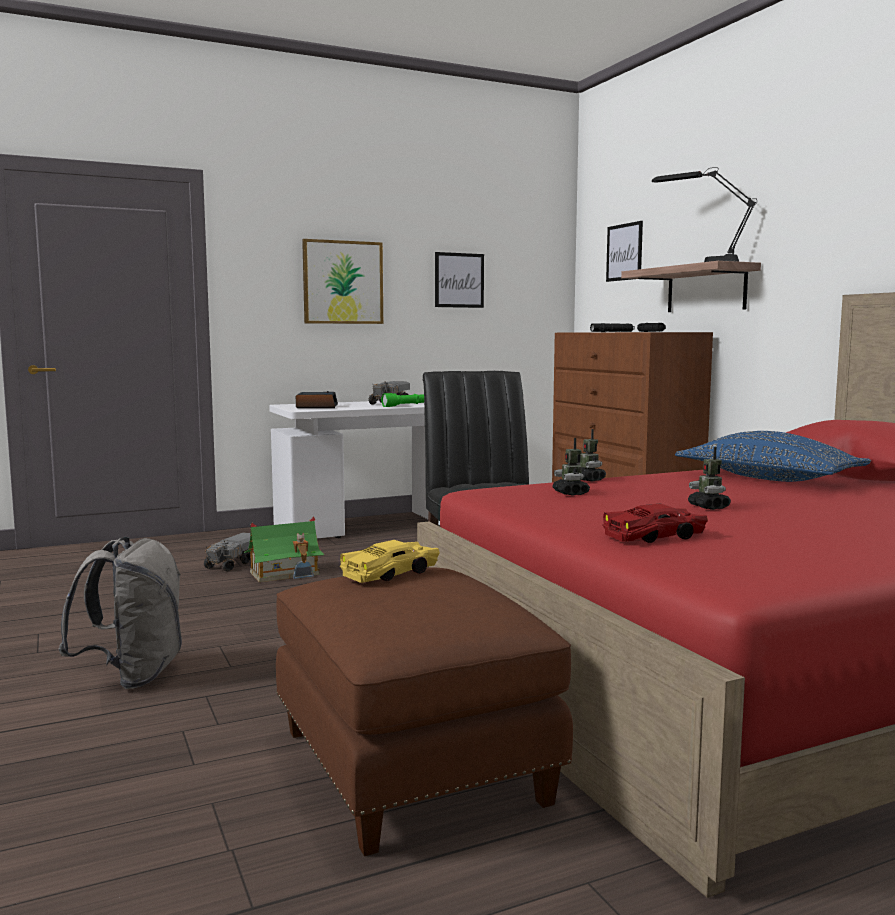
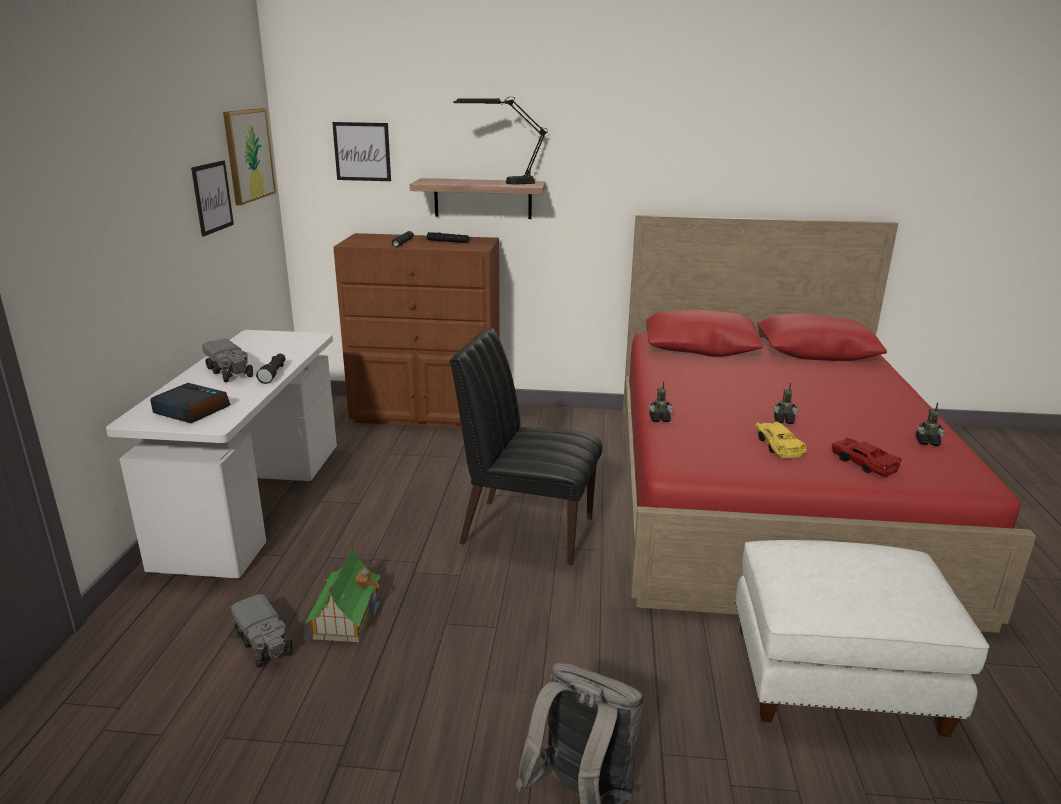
camera: 60 degrees left, 15 degrees up
(343, 282) = (128, 232): picture -> picture (248, 155)
(392, 573) = (818, 568): yellow toy car -> yellow toy car (777, 445)
(405, 406) = (274, 373): green flashlight -> black flashlight
(414, 766) = (836, 677): brown ottoman -> white ottoman
(570, 493) = (709, 441): toy robot -> toy robot (927, 442)
(655, 536) = (863, 463): red toy car -> red toy car turned 45 degrees counterclockwise
(769, 479) = (703, 374): blue pillow -> none

